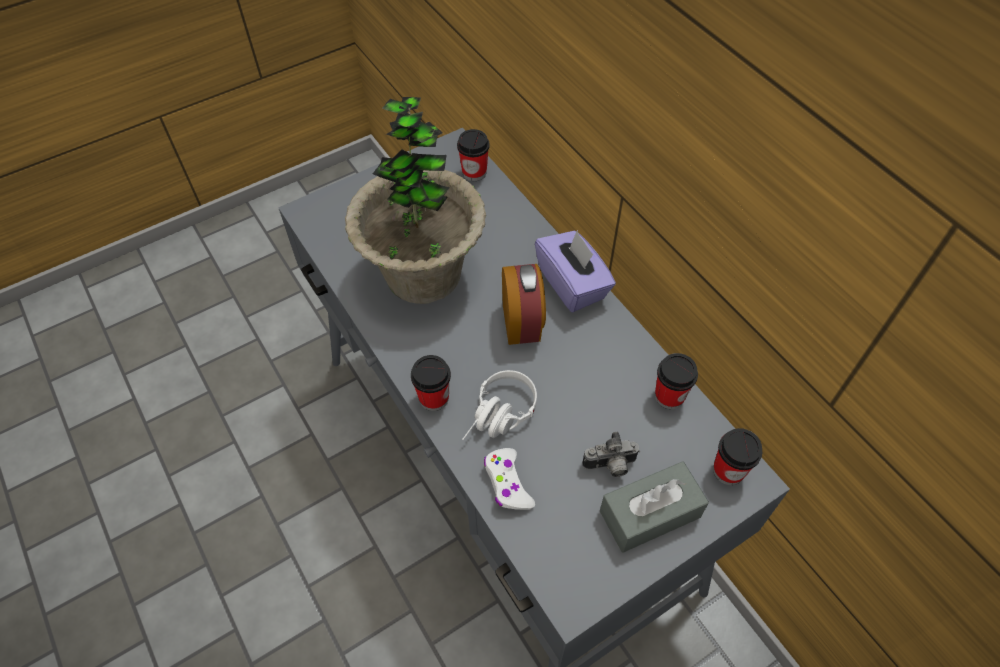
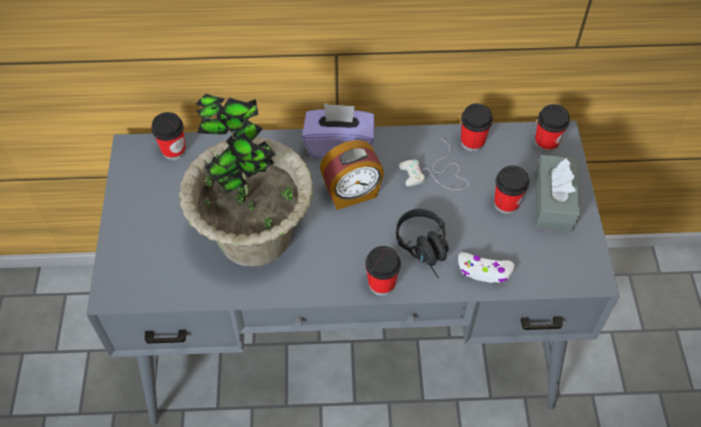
camera: 60 degrees left, 0 degrees up
(499, 418) = (426, 250): white headphones -> black headphones
(522, 323) = (352, 194): alarm clock -> alarm clock turned 135 degrees clockwise
(601, 382) = (436, 173): none -> white game controller
(610, 466) = (506, 204): camera -> cup

